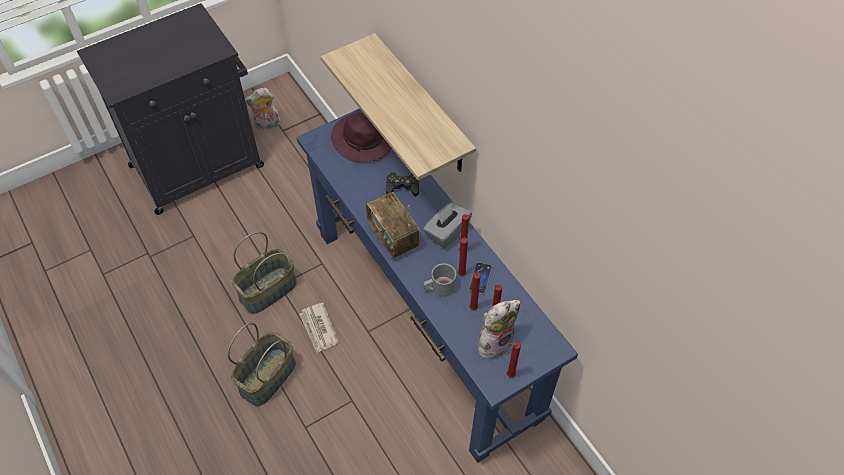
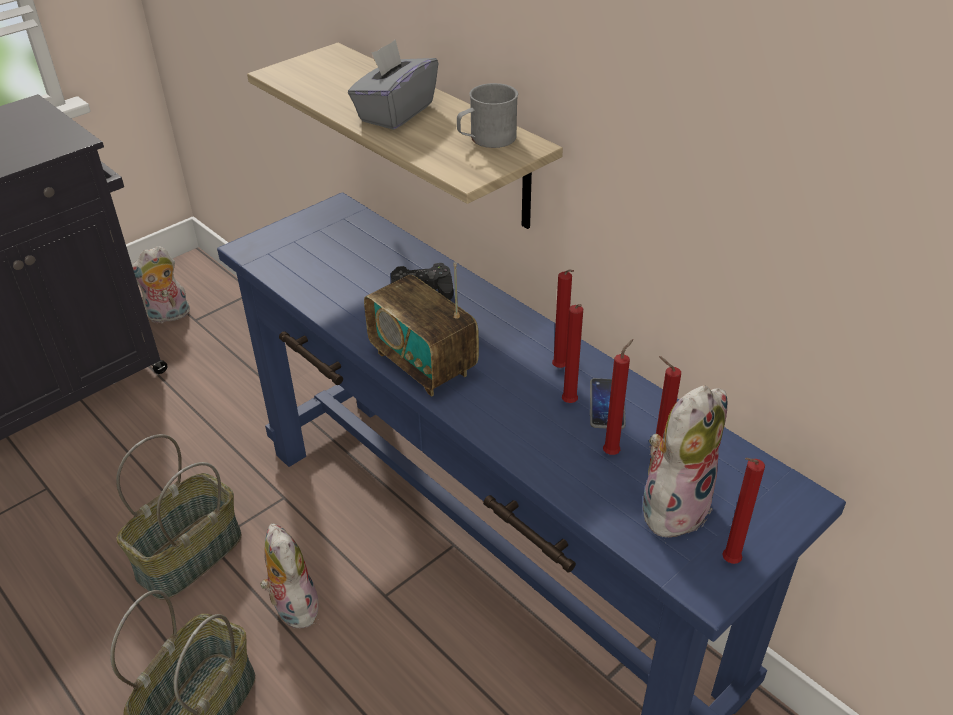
camera: 10 degrees left, 15 degrees down
(319, 329) = (292, 606): newspaper -> plush toy
(364, 141) = (339, 239): purple hat -> none
(439, 288) = (533, 430): grey mug -> grey mug (486, 139)
(446, 232) = (520, 343): grey tissue box -> grey tissue box (395, 112)

